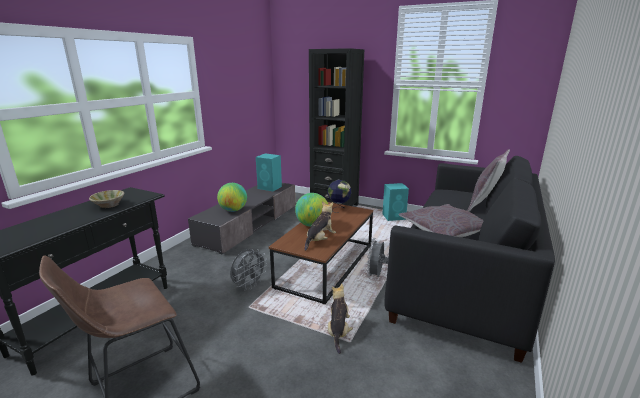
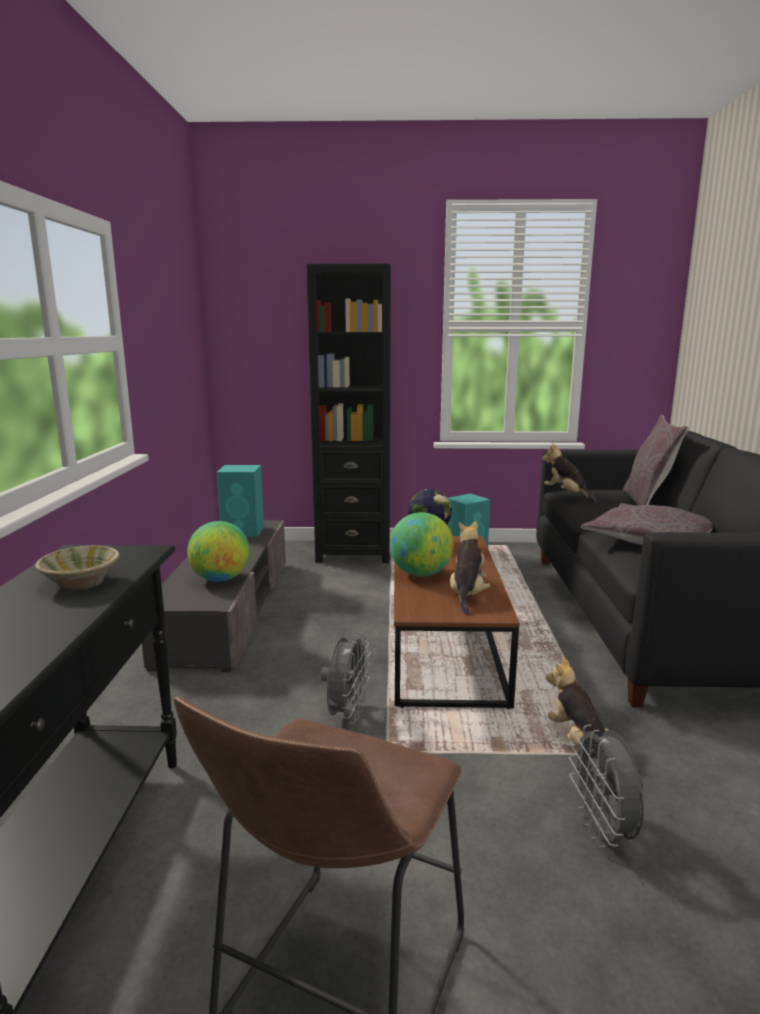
camera: 25 degrees left, 5 degrees down
(376, 276) = (537, 645): grey fan -> grey fan (603, 831)
(438, 193) = (567, 494): none -> plush toy

